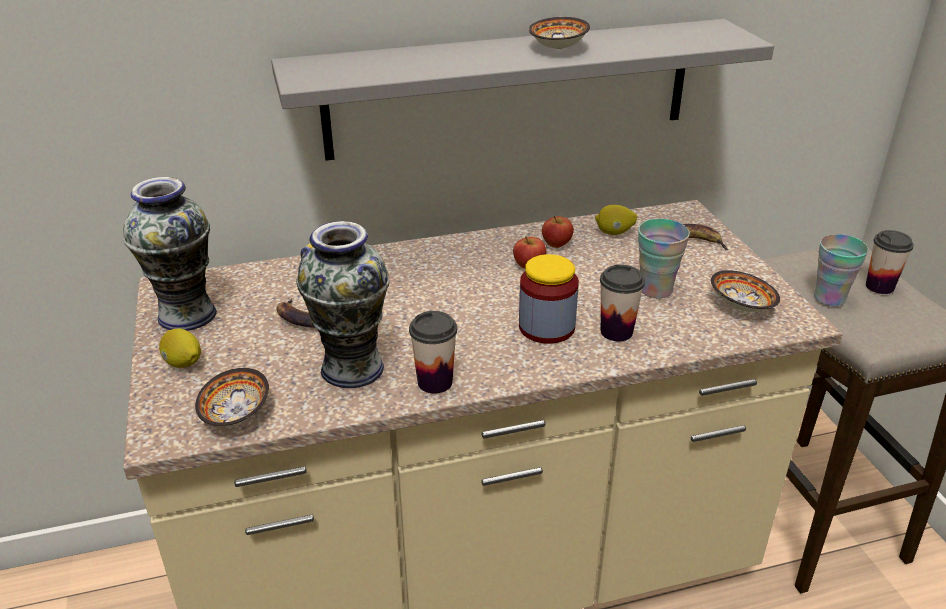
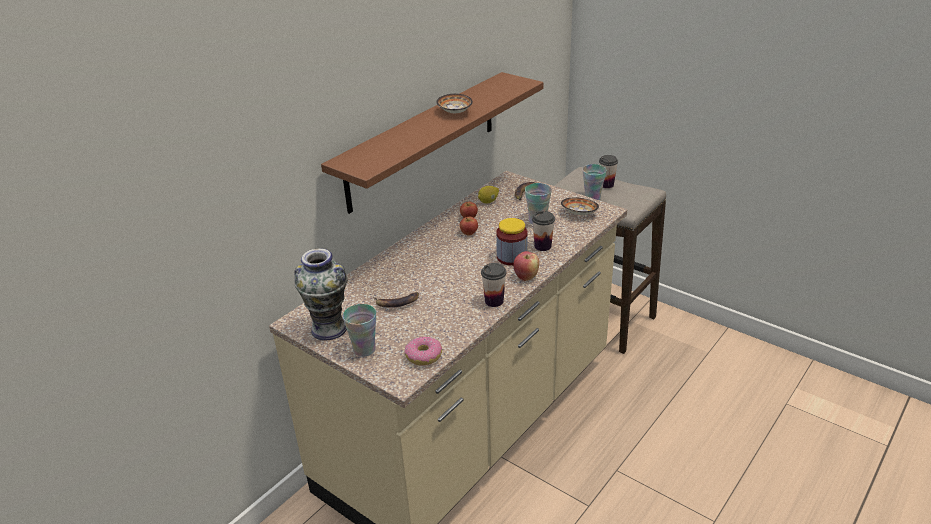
camera: 35 degrees left, 0 degrees up
(183, 364) = (364, 349): lemon -> cup
(236, 414) = (424, 356): bowl -> donut
(351, 369) = (449, 313): vase -> none
(510, 89) = (423, 140): grey shelf -> brown shelf
(530, 367) = (526, 277): none -> apple

